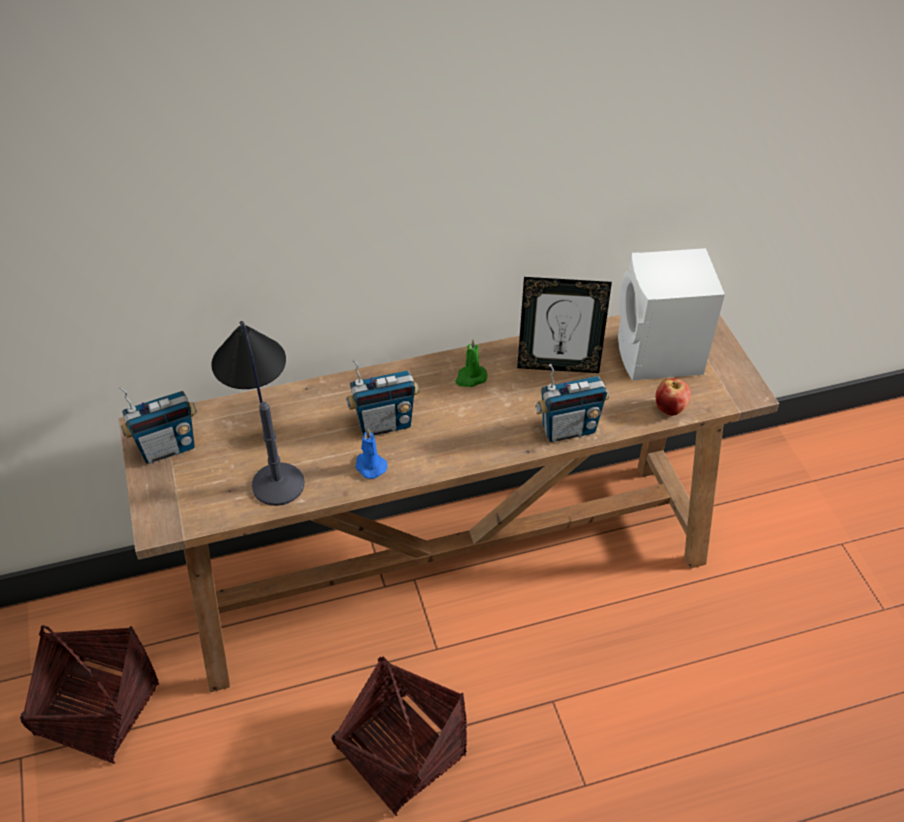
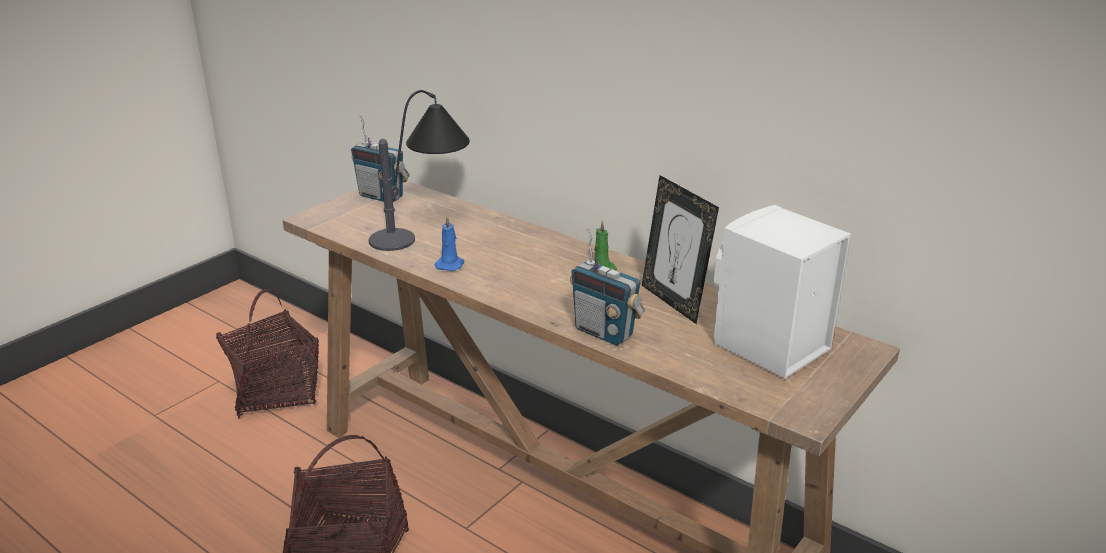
camera: 55 degrees right, 20 degrees down
(384, 424) = (500, 255): radio -> none
(670, 409) = (708, 376): apple -> none

